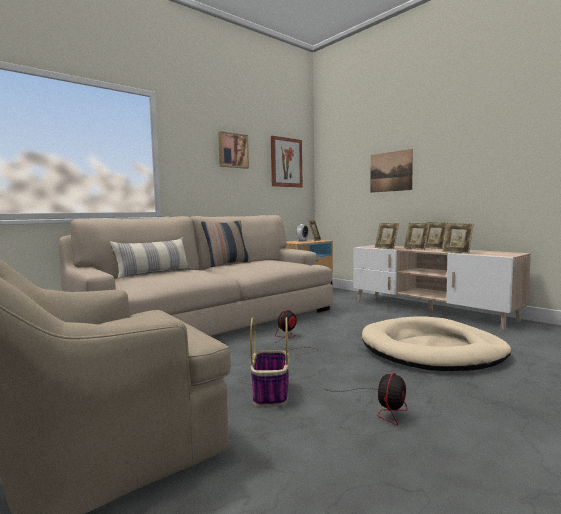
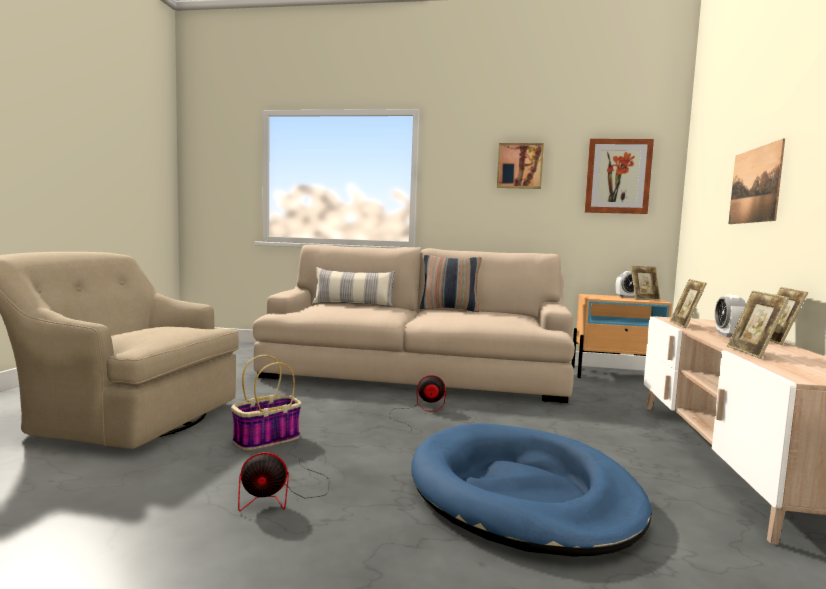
camera: 50 degrees right, 0 degrees up
(416, 249) = (728, 335): picture frame -> alarm clock
(432, 350) = (522, 493): beige dog bed -> blue dog bed

